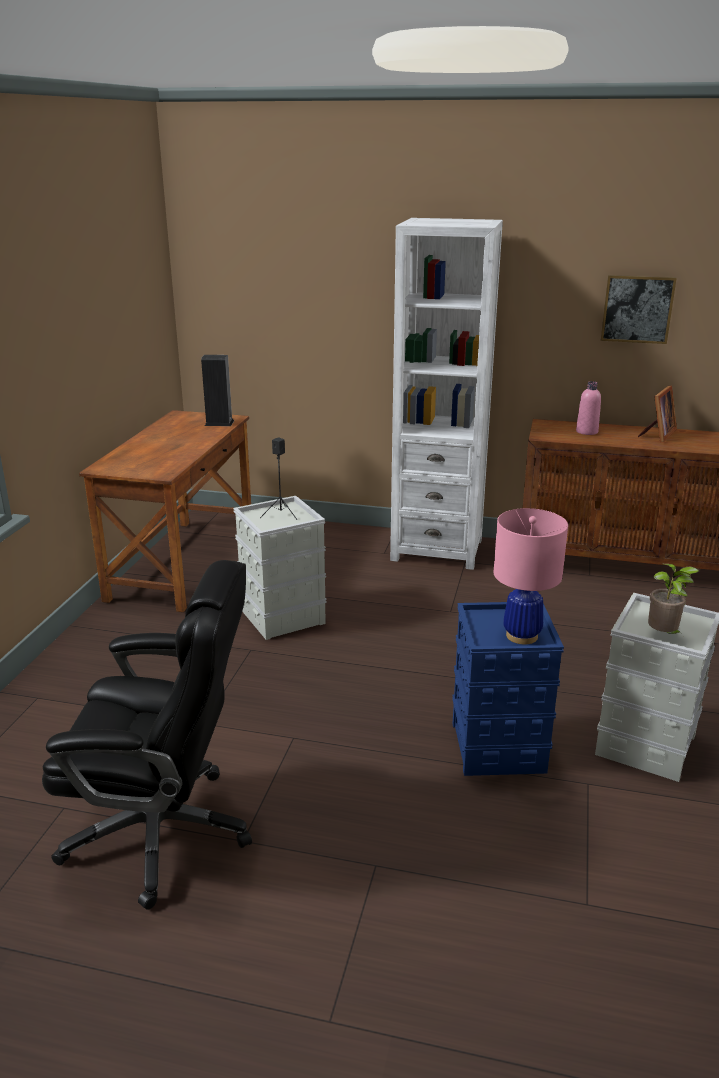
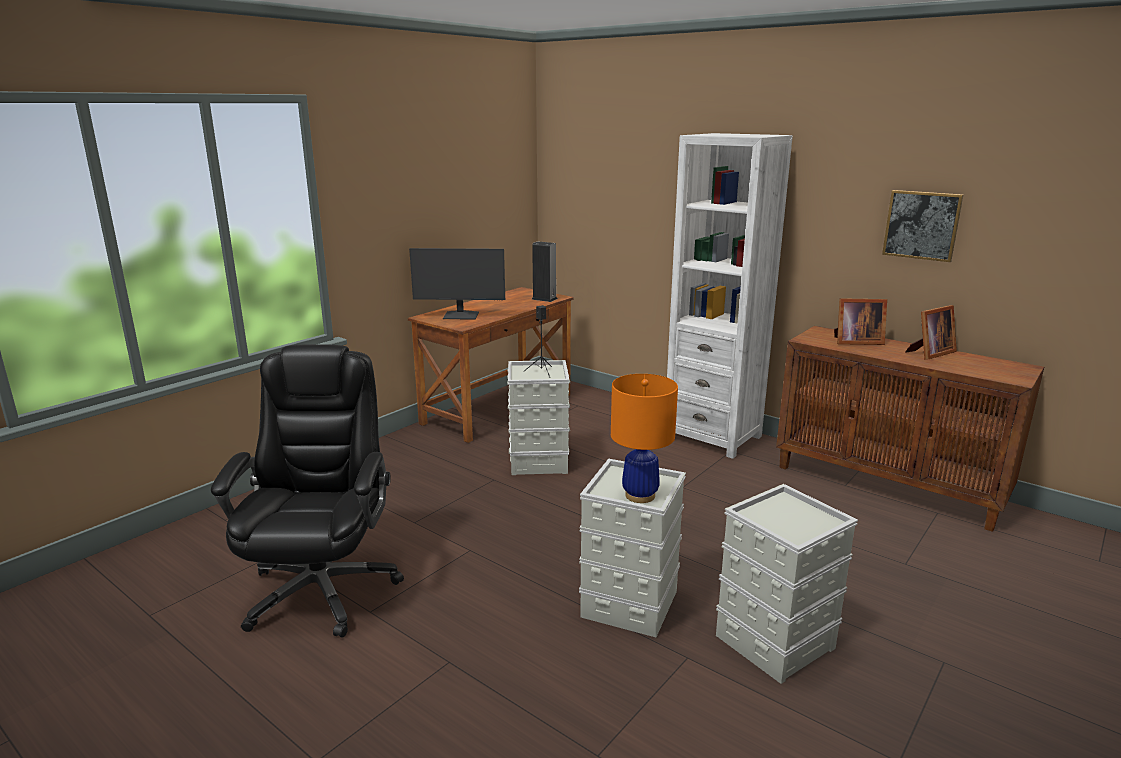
camera: 25 degrees right, 5 degrees down
(145, 460) = (461, 316): none -> monitor
(163, 832) = (323, 588): black office chair -> black office chair turned 120 degrees counterclockwise
(499, 748) = (630, 605): blue storage box -> grey storage box
(522, 636) = (640, 495): pink table lamp -> orange table lamp
(586, 432) = (855, 342): pink bottle -> picture frame
(664, 636) = (777, 525): potted plant -> none

